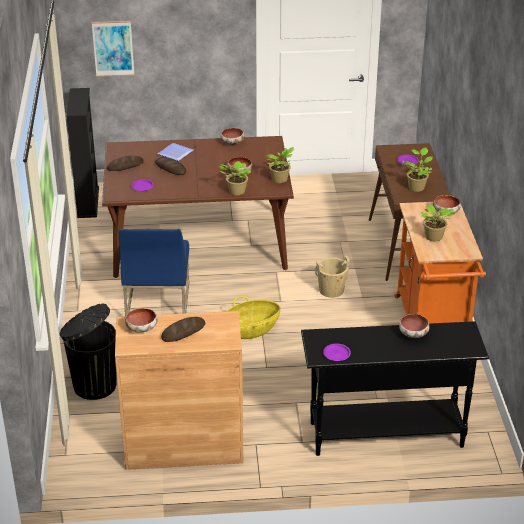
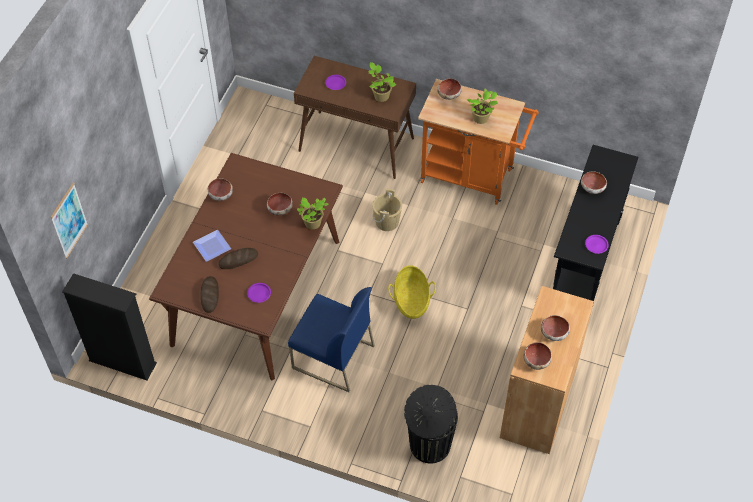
camera: 65 degrees left, 20 degrees up
(183, 332) = (554, 332): bread -> bowl
(280, 180) = (312, 184): potted plant -> none

